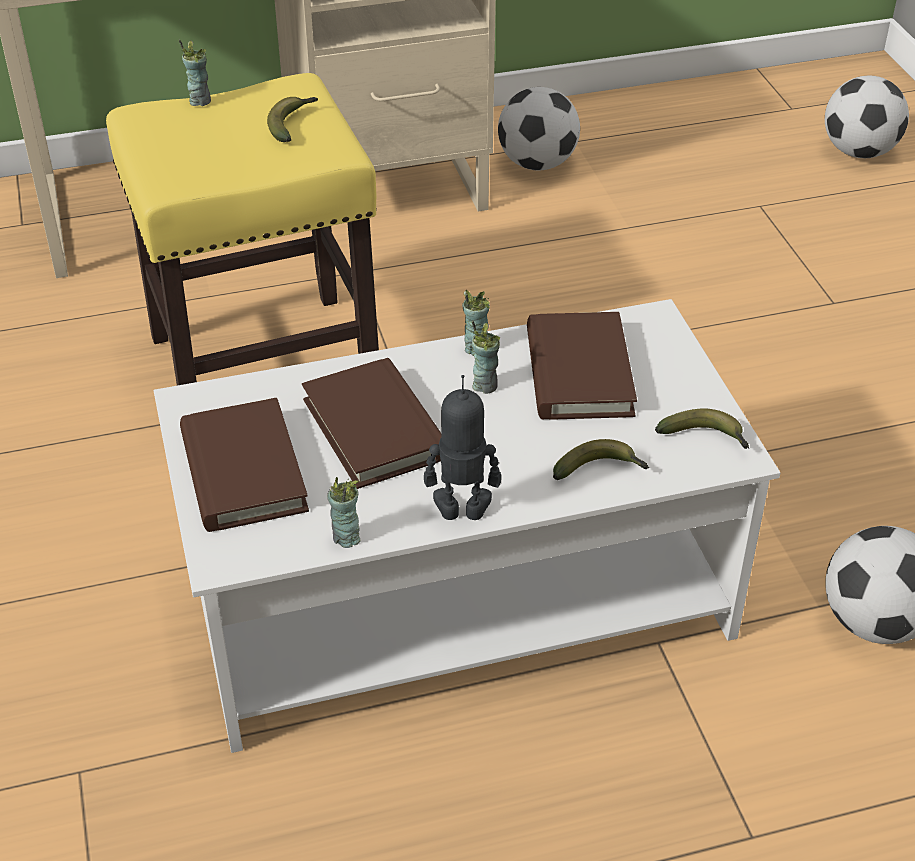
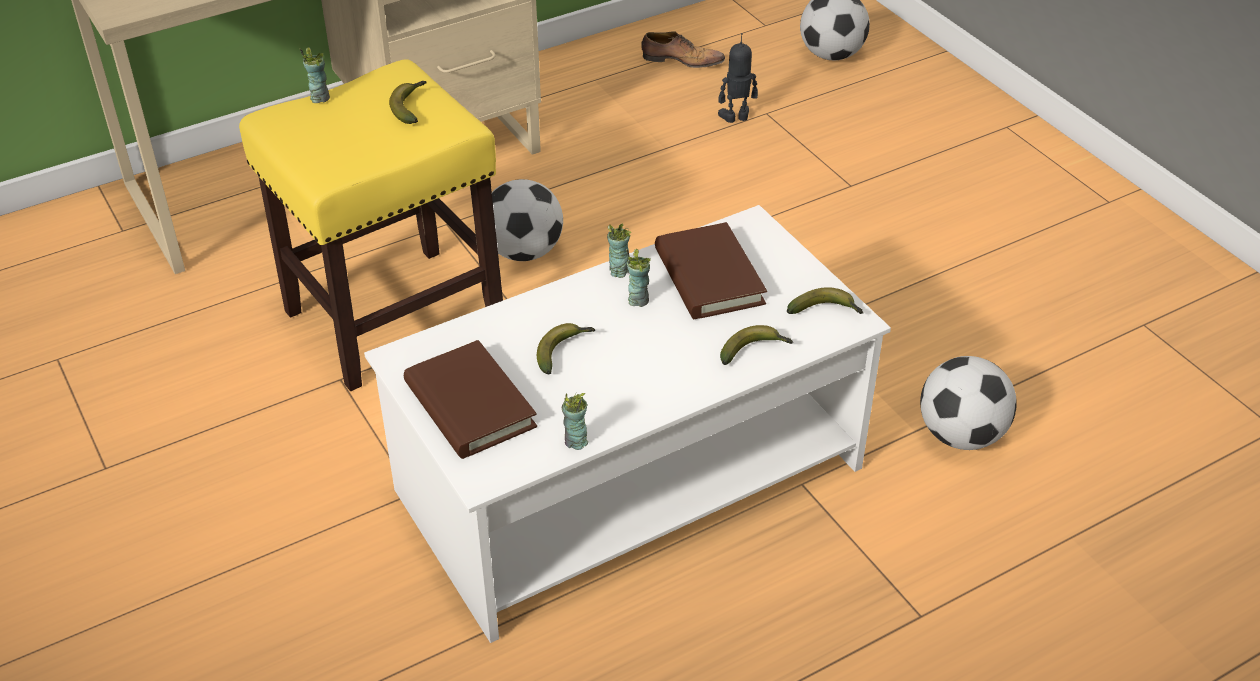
camera: 15 degrees left, 0 degrees up
(375, 429) = (563, 351): brown book -> banana
(462, 512) = (659, 404): toy robot -> toy robot (736, 118)
(537, 164) = (568, 105): football -> football (524, 252)
(680, 134) = (681, 60): none -> shoe

